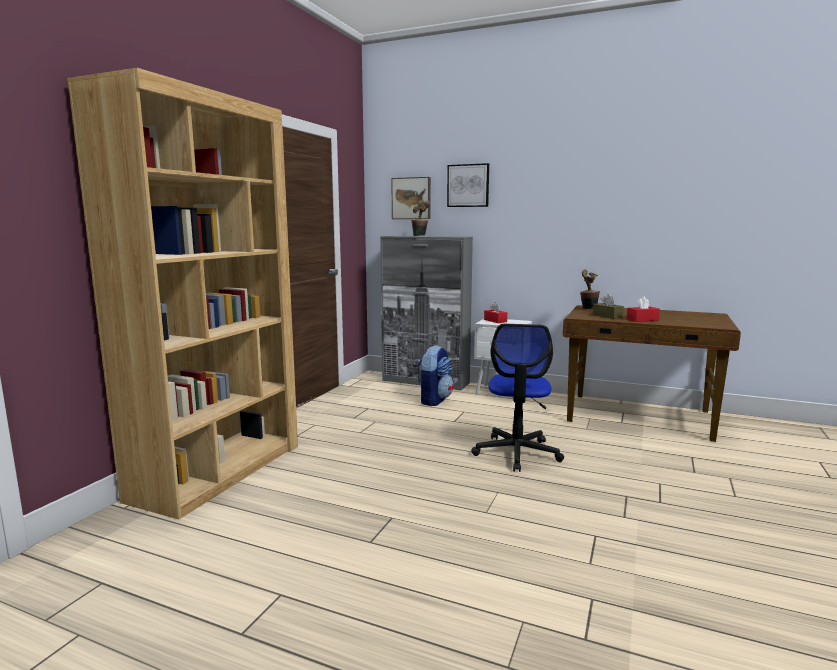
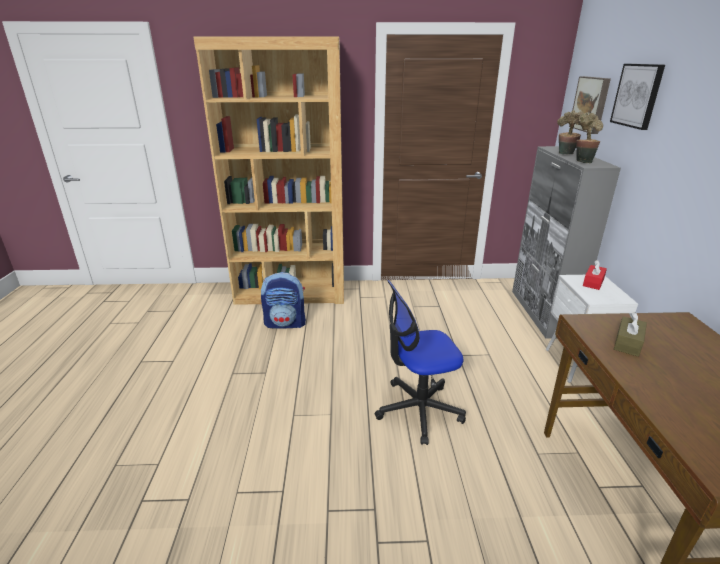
camera: 65 degrees right, 15 degrees up
(434, 400) = (498, 331): backpack -> backpack (286, 323)
(587, 309) = (662, 323): potted plant -> potted plant (583, 161)
(642, 319) = (646, 376): red tissue box -> none

